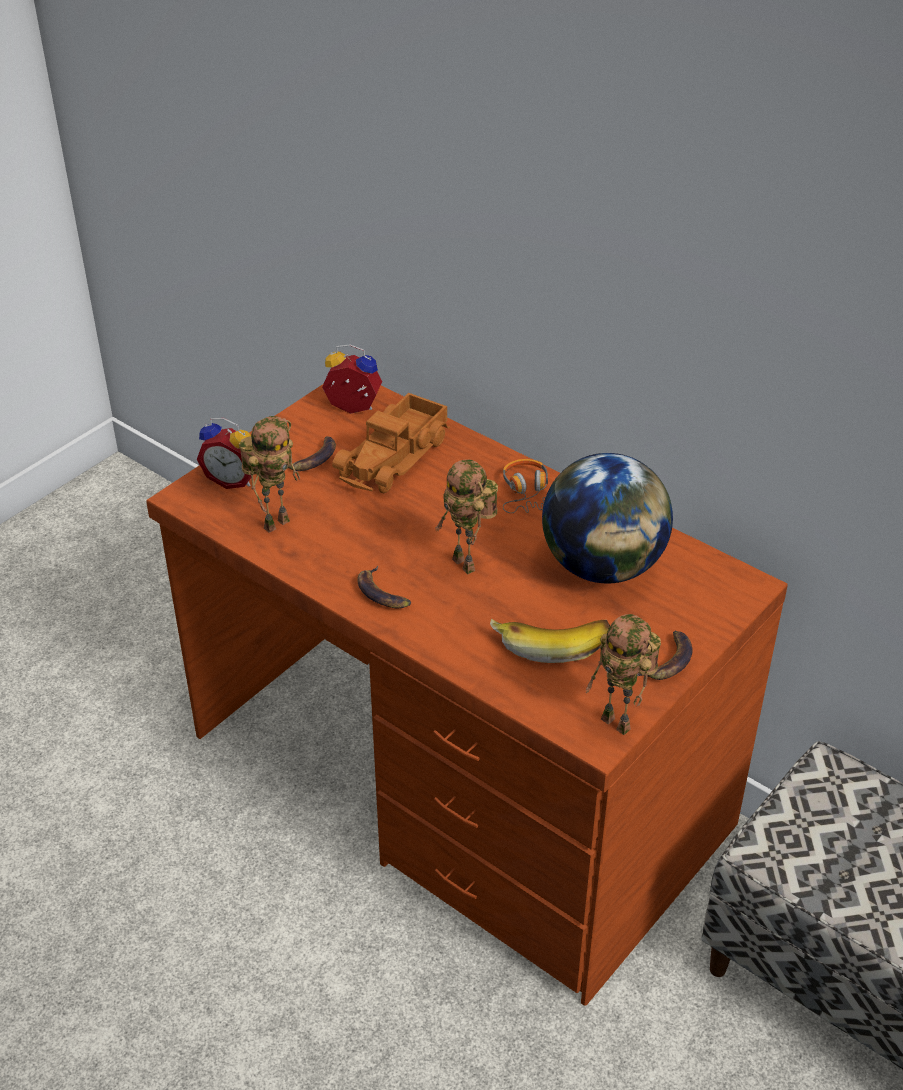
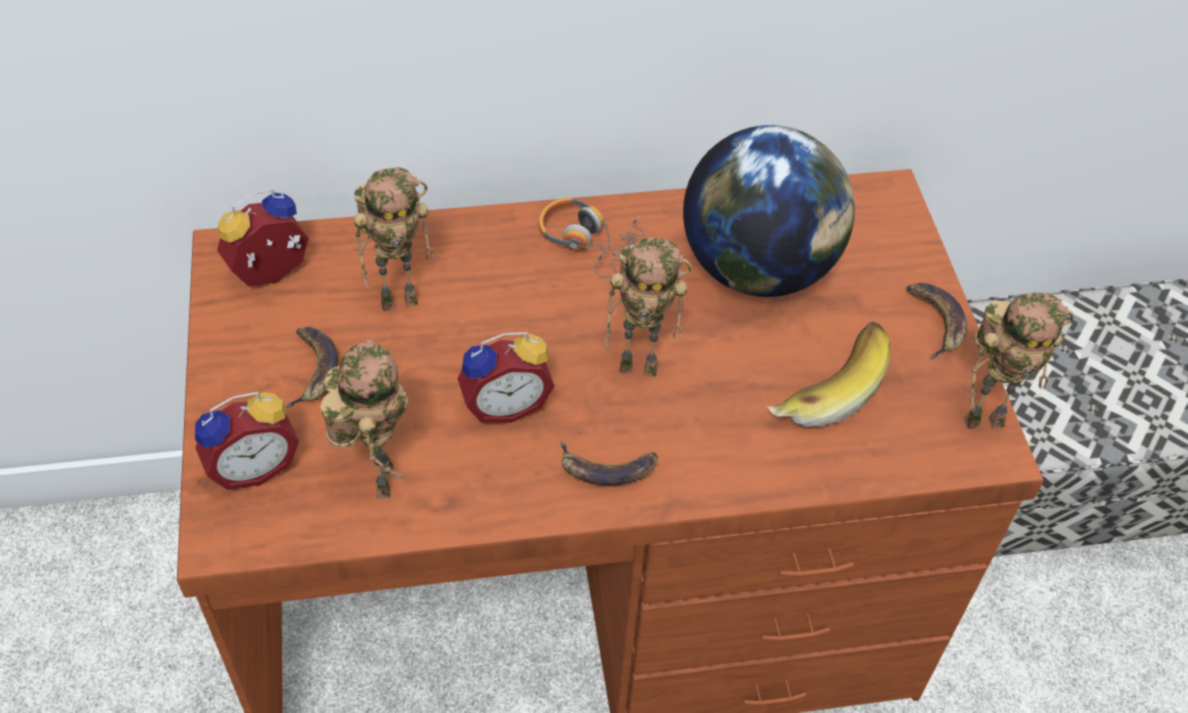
camera: 50 degrees left, 10 degrees up
(376, 533) = (505, 403): none -> alarm clock
(395, 457) = (401, 299): toy truck -> toy robot

